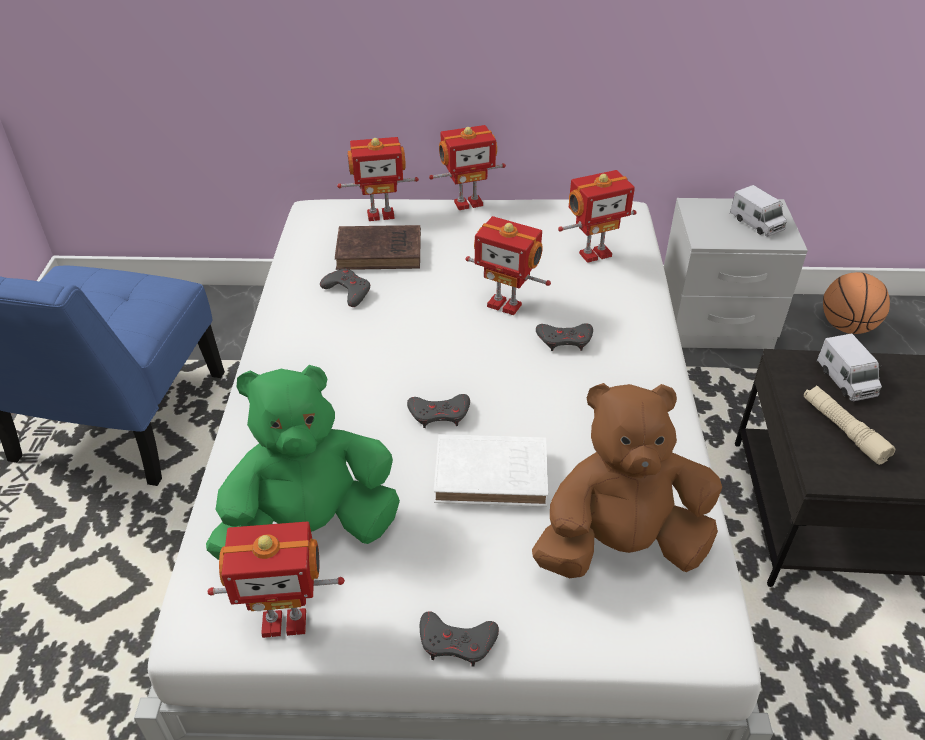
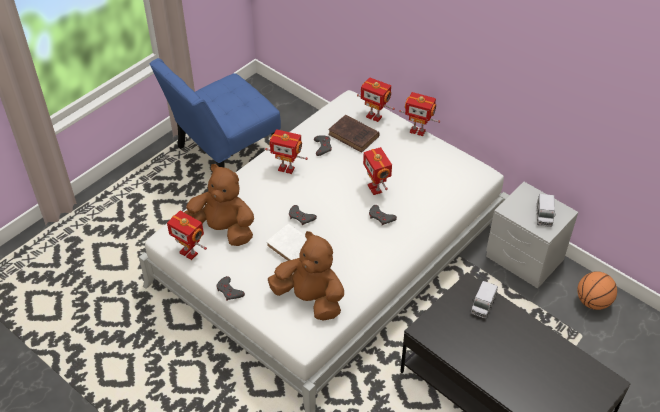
camera: 40 degrees right, 5 degrees up
(311, 527) = (223, 229): green plush toy -> brown plush toy
(594, 253) = (440, 187): toy robot -> toy robot (286, 168)
(843, 430) = (452, 320): beige flashlight -> none

